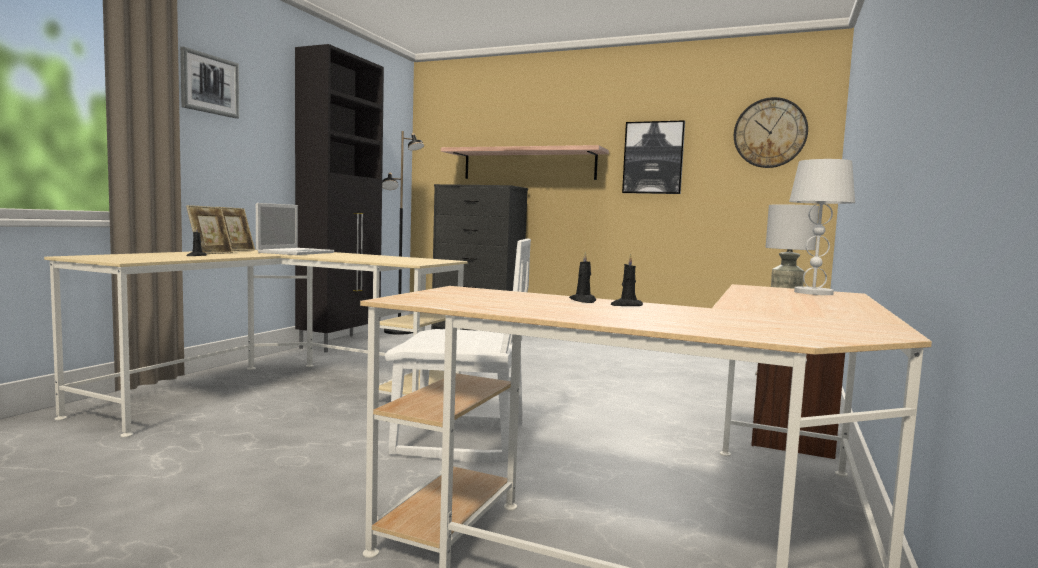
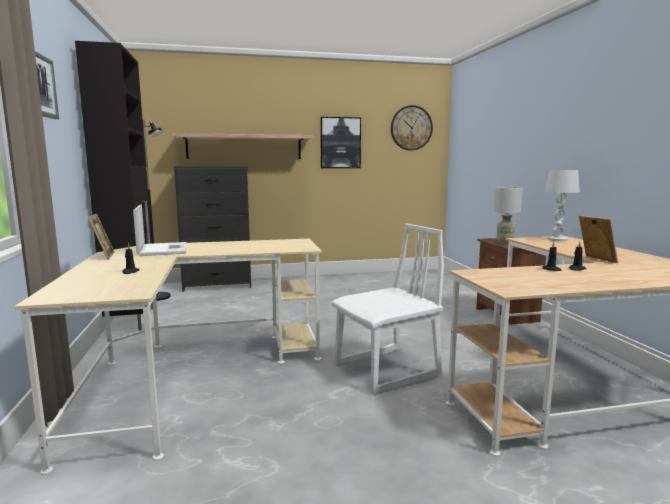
camera: 35 degrees left, 5 degrees up
(210, 253) = (117, 266): picture frame -> picture frame (595, 259)

